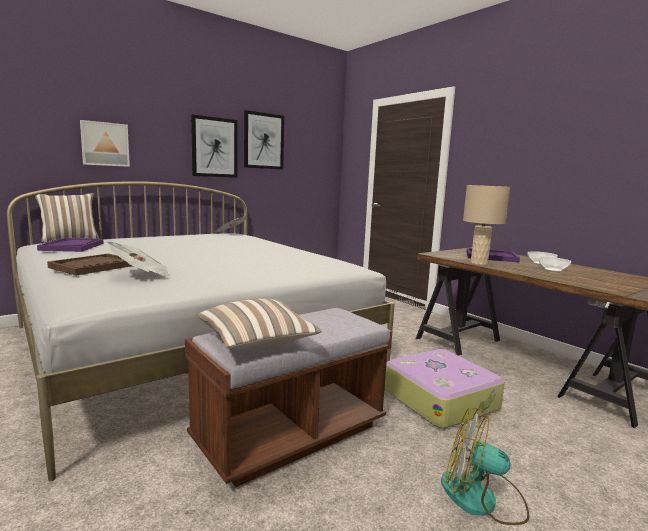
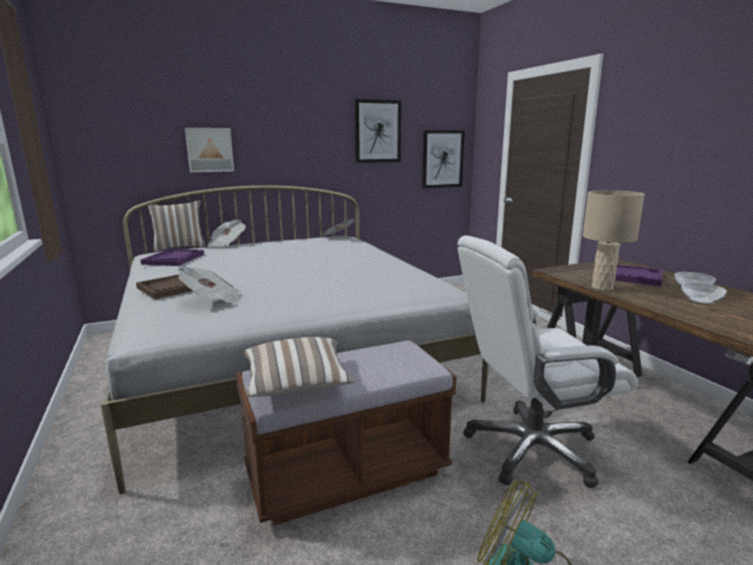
camera: 15 degrees right, 5 degrees up
(121, 236) = (226, 244): none -> newspaper
(214, 147) = (322, 143): picture -> picture (442, 159)
(440, 399) = (531, 449): suitcase -> white office chair

